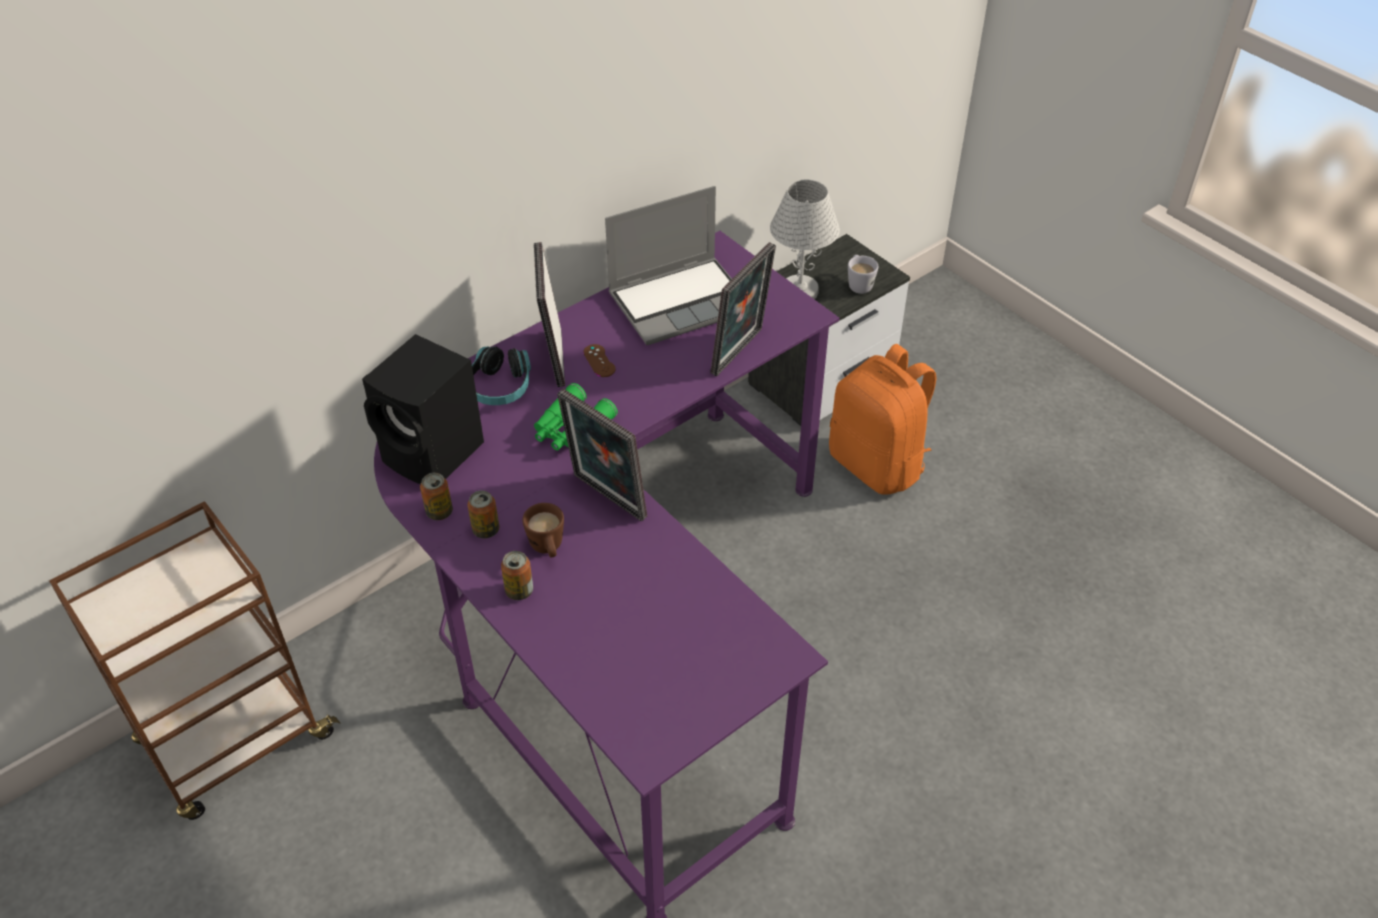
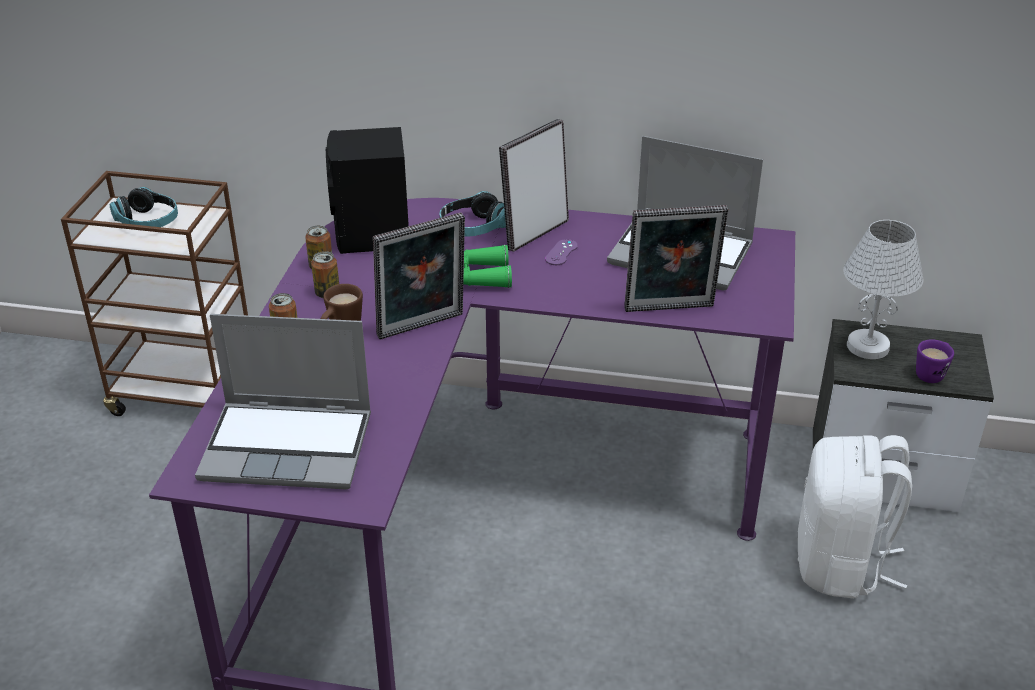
camera: 50 degrees right, 10 degrees down
(155, 598) = (148, 221): none -> headphones
(599, 361) = (561, 252): brown game controller -> purple game controller
(606, 499) = (422, 328): picture frame -> picture frame turned 120 degrees counterclockwise
(675, 667) = (290, 446): none -> laptop
(858, 284) = (932, 373): white mug -> purple mug
(878, 465) = (840, 564): orange backpack -> white backpack

